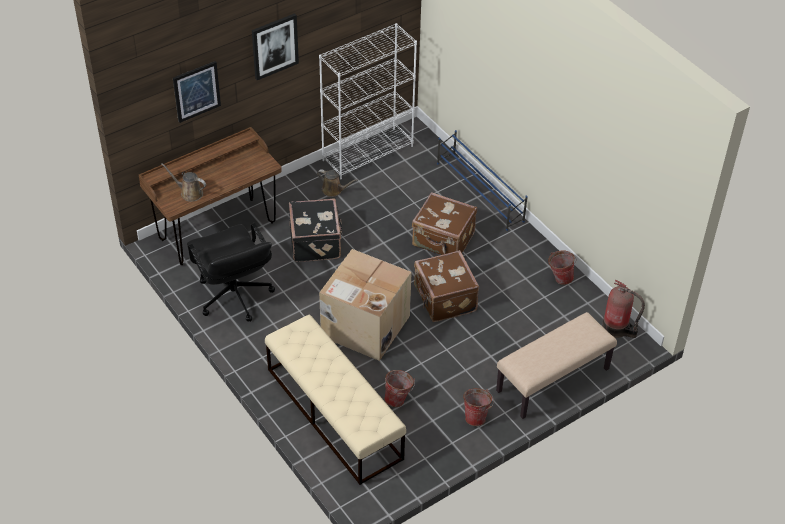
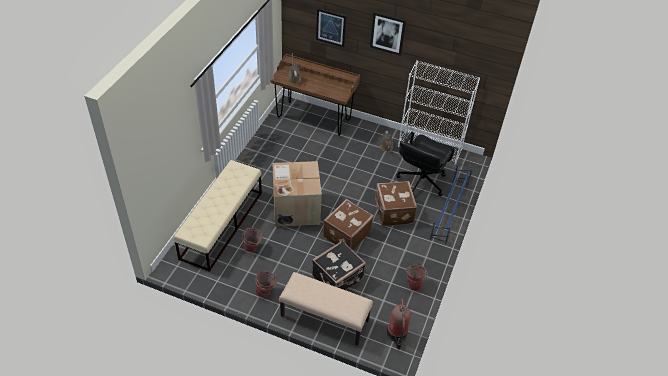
camera: 55 degrees right, 0 degrees up
(234, 296) = (273, 146): black office chair -> black office chair (420, 182)
(316, 242) = (340, 159): black suitcase -> black suitcase (338, 278)

